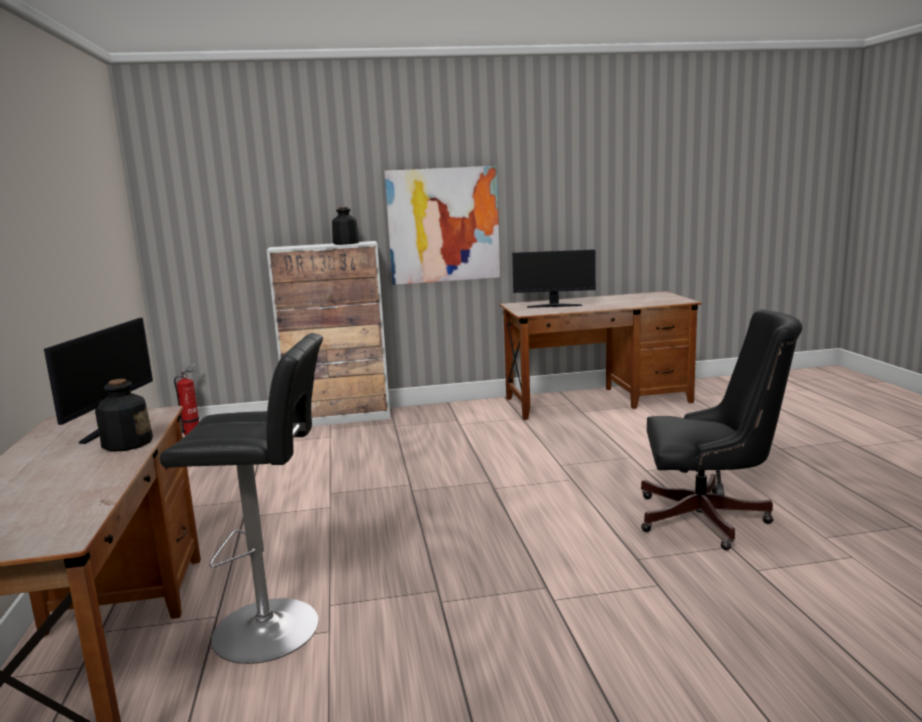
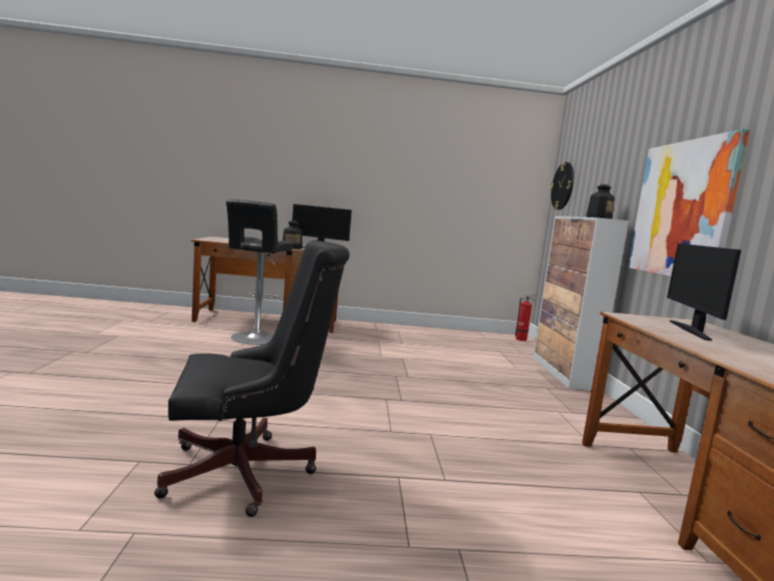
camera: 95 degrees right, 5 degrees down
(181, 206) = (563, 186): none -> wall clock
(710, 519) = (248, 473): black office chair -> black office chair turned 120 degrees counterclockwise

